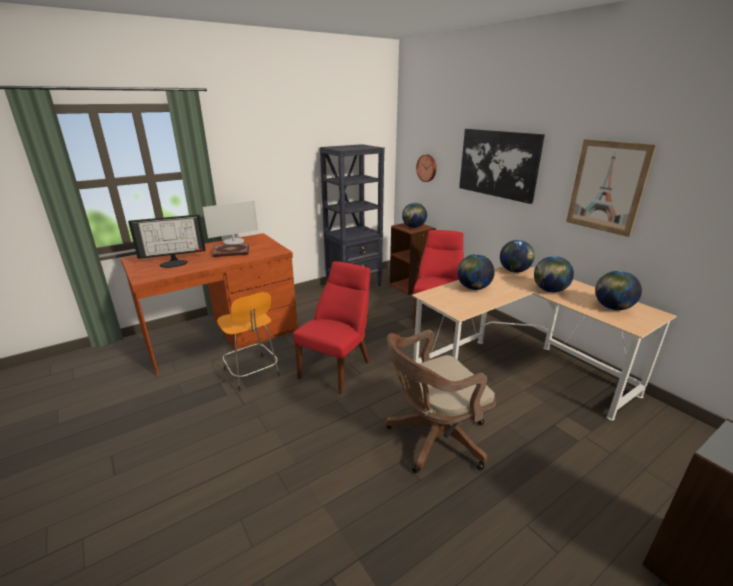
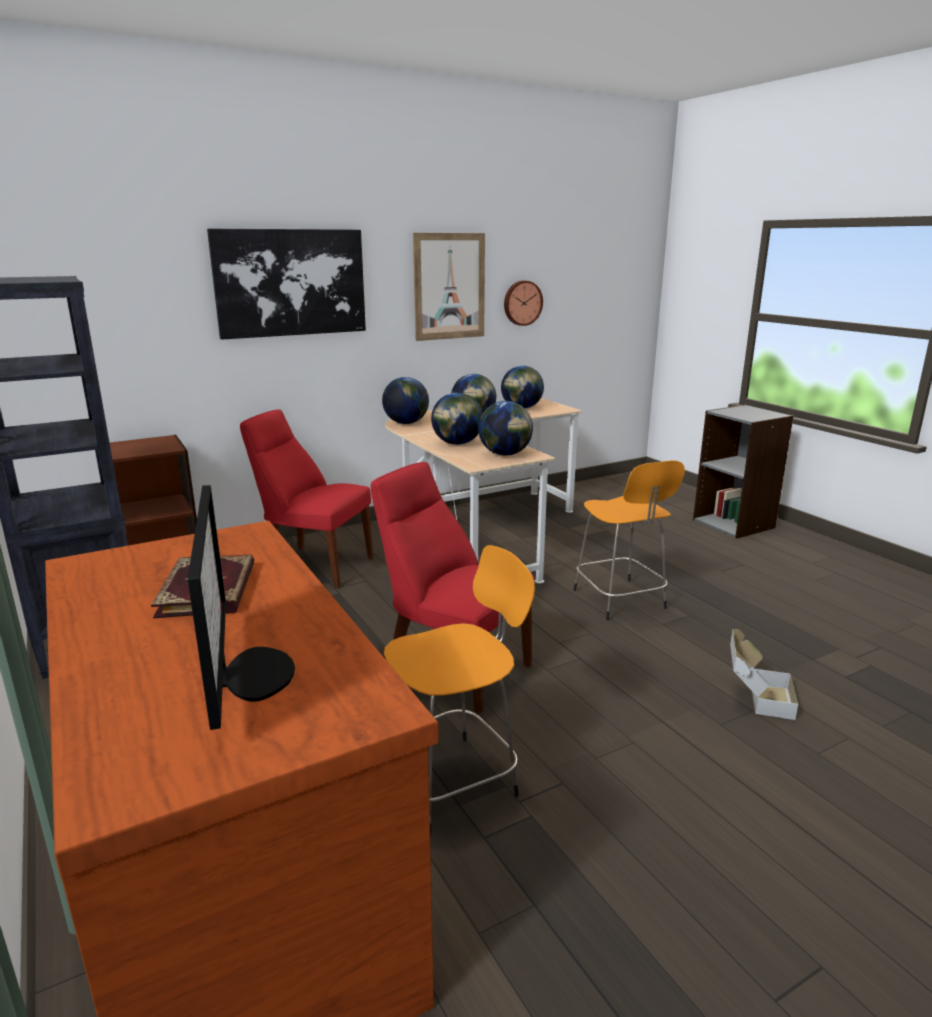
camera: 85 degrees left, 5 degrees down
(234, 242) = (98, 595): monitor -> none
(303, 499) = (756, 698): none -> cardboard box
(413, 227) = (149, 446): globe -> globe (505, 454)
(427, 168) = (109, 319): wall clock -> wall clock (522, 303)
(433, 439) = (620, 601): brown office chair -> orange stool

